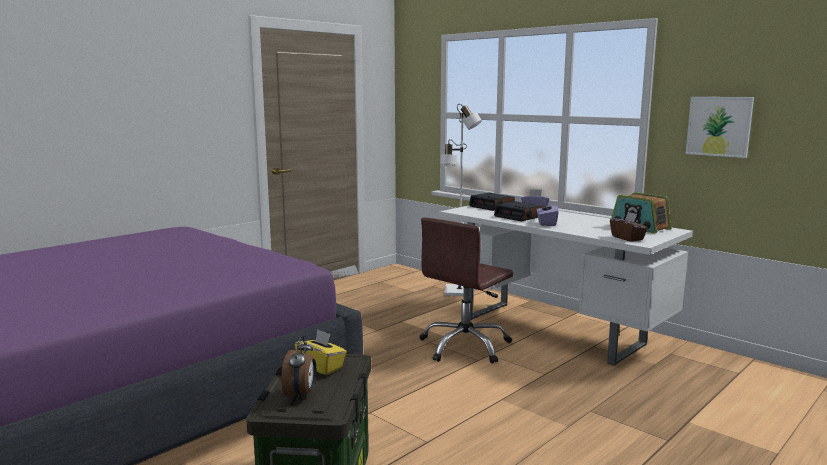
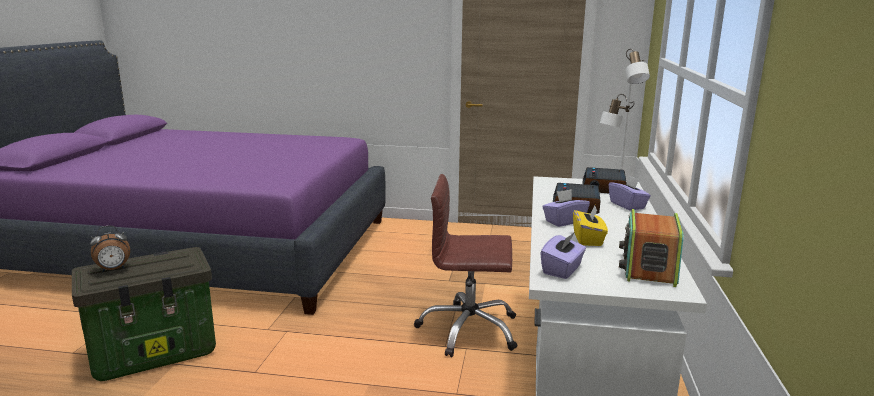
camera: 55 degrees right, 5 degrees up
(321, 366) = (169, 261): yellow tissue box -> yellow tissue box (588, 239)
(627, 238) = (562, 270): brown tissue box -> purple tissue box
(719, 126) = (798, 129): picture -> none

